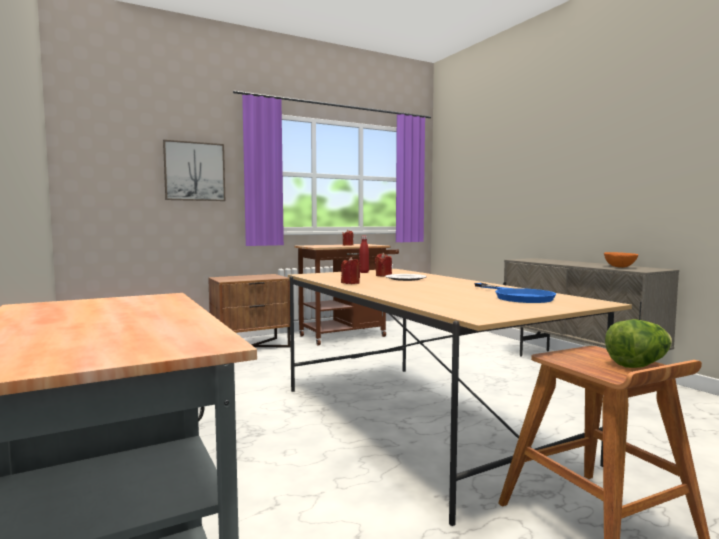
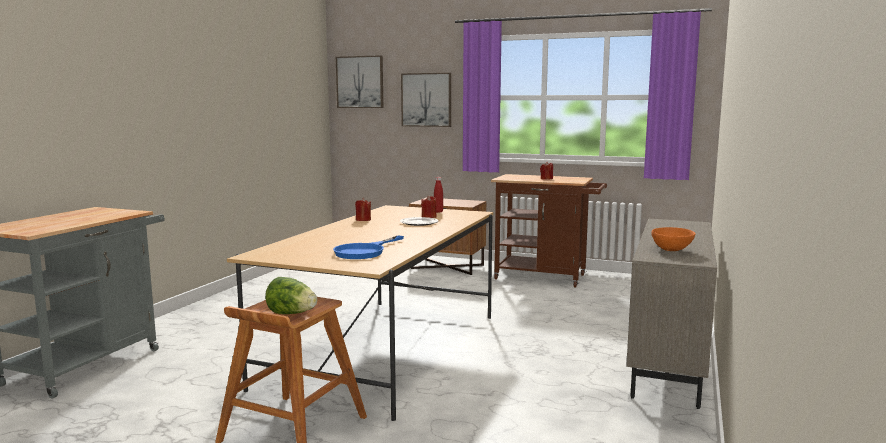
camera: 50 degrees right, 5 degrees up
(101, 145) = (360, 82): none -> picture

